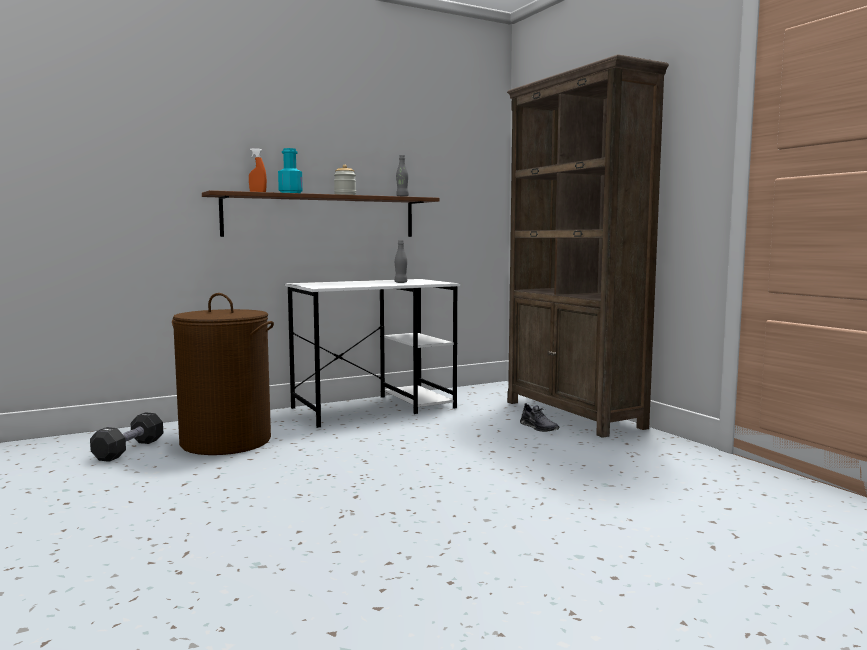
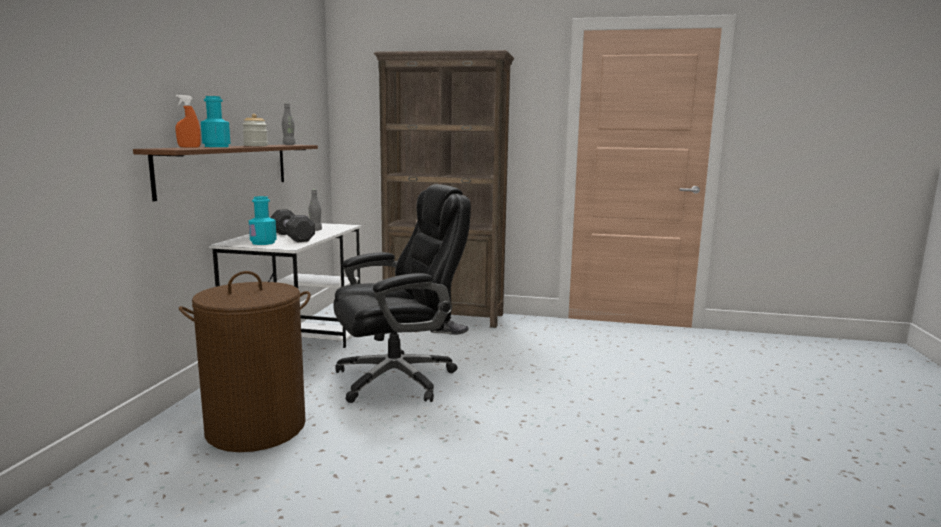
camera: 50 degrees left, 5 degrees up
(129, 450) = (175, 478): black dumbbell -> black dumbbell (292, 237)
(319, 284) = (263, 243): none -> turquoise bottle
(390, 446) = (399, 378): none -> black office chair

